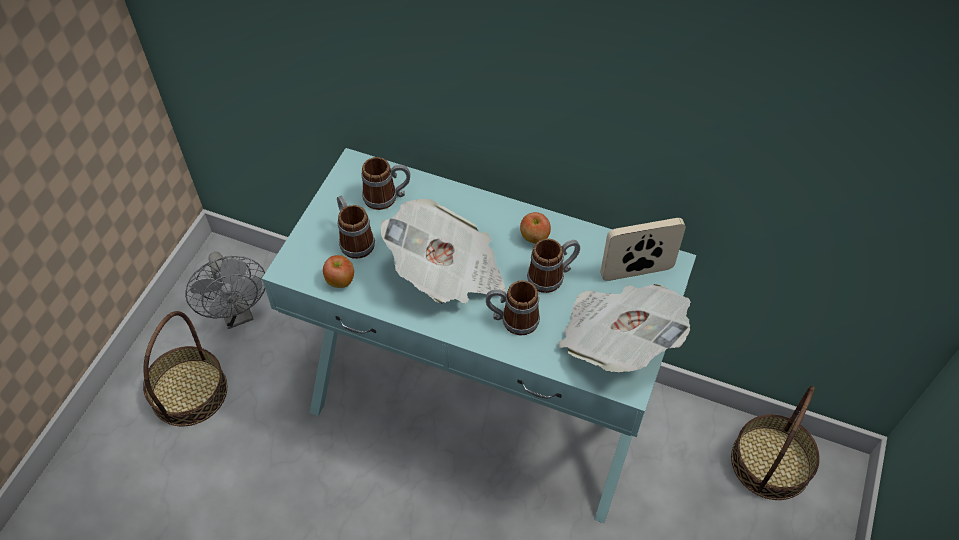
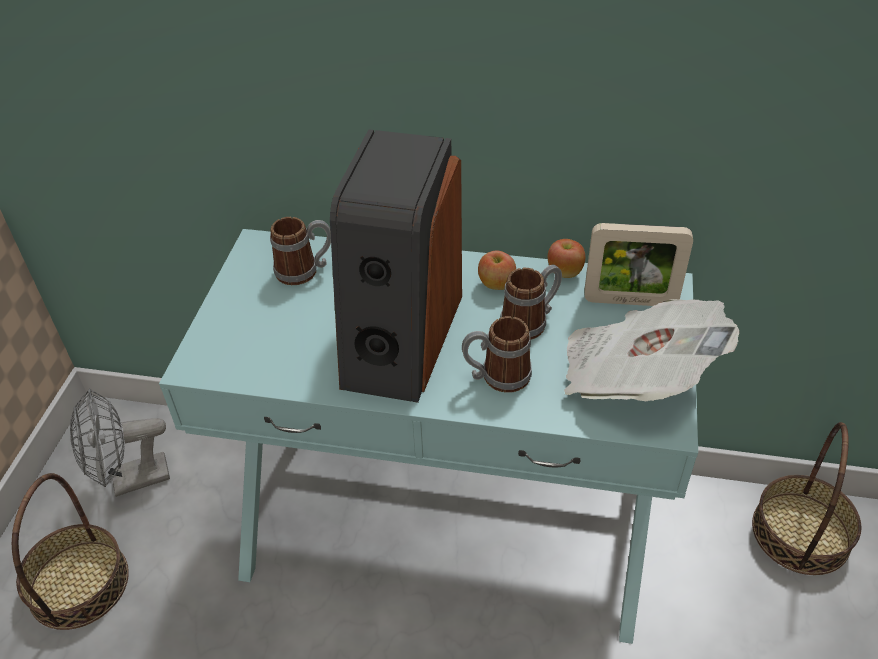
camera: 10 degrees left, 10 degrees down
(238, 314) = (131, 480): grey fan -> grey fan turned 105 degrees clockwise
(340, 280) = (264, 369): apple -> apple (564, 272)
(354, 239) = (273, 321): mug -> none
(447, 273) = (400, 338): newspaper -> speaker
(636, 272) = (630, 301): picture frame -> picture frame turned 150 degrees counterclockwise

